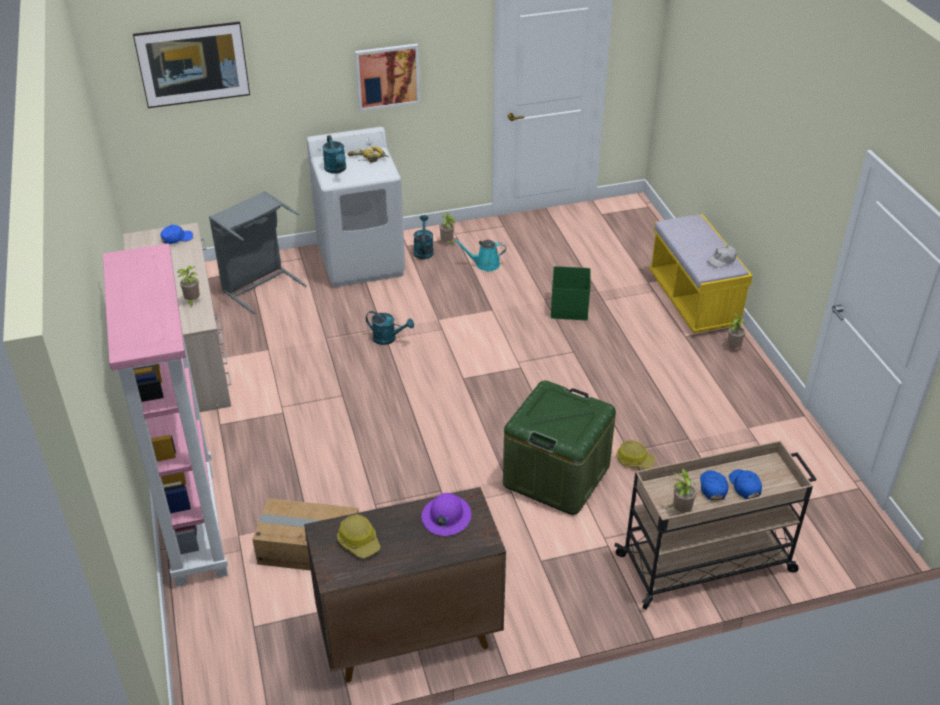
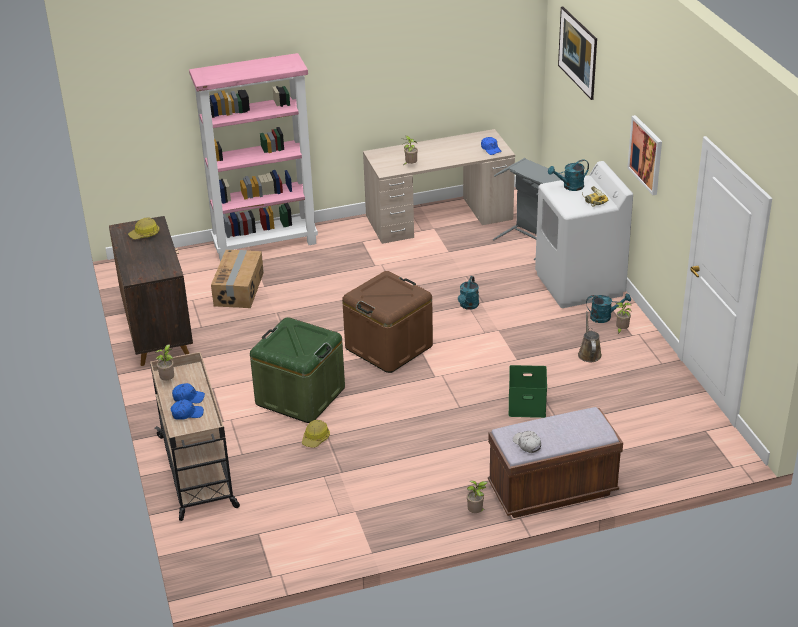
camera: 90 degrees right, 5 degrees down
(446, 517) = (158, 263): purple hard hat -> none
(463, 401) = (389, 347): none -> brown storage box
(485, 264) = (589, 353): turquoise watering can -> brown watering can
(693, 300) = (552, 490): yellow bench -> brown bench

